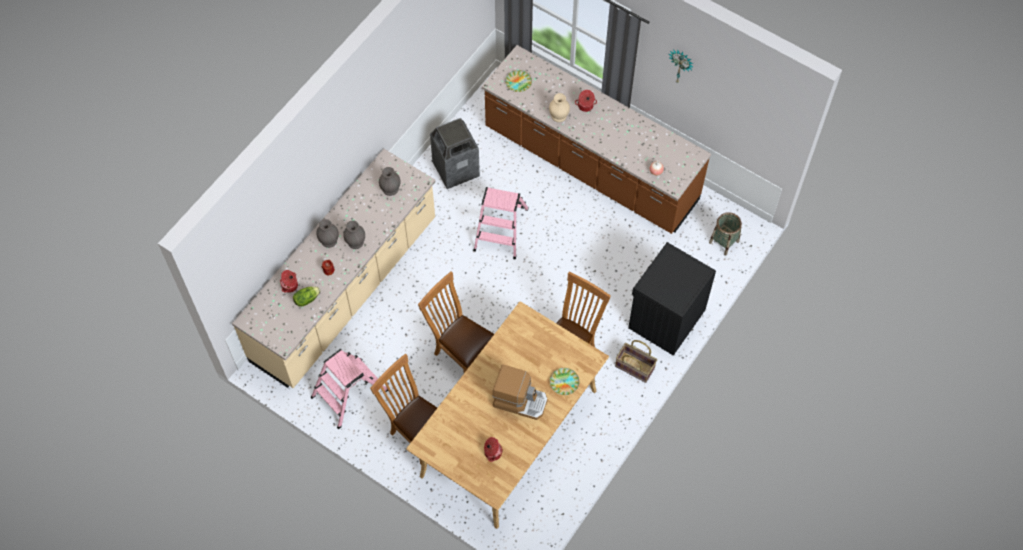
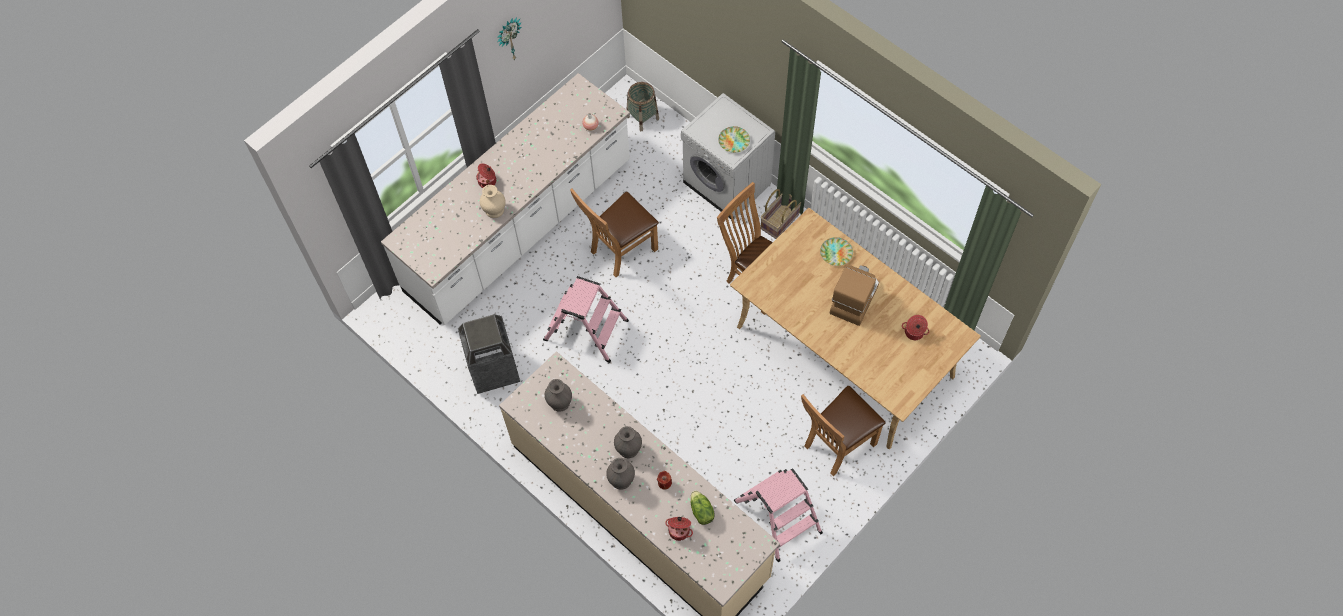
camera: 80 degrees left, 0 degrees up
(461, 353) = (741, 390): brown chair -> brown chair (620, 251)
(518, 82) = (437, 245): plate -> plate (734, 141)
(590, 165) = (520, 228): brown counter -> white counter
(665, 318) = (726, 185): black washing machine -> white washing machine

